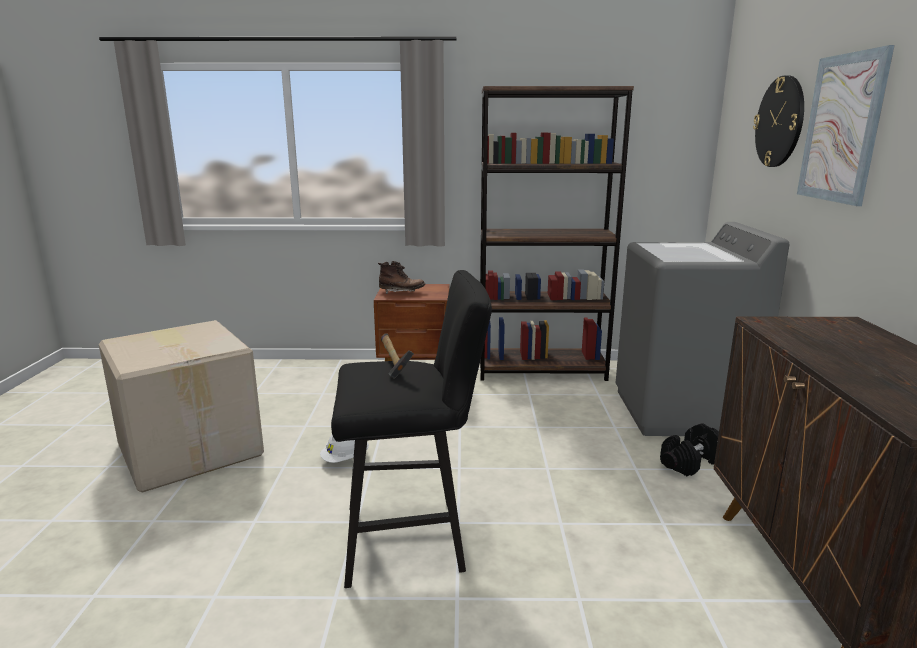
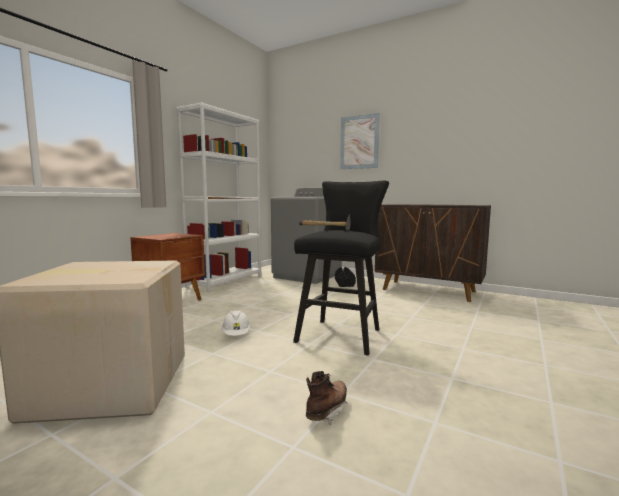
camera: 60 degrees left, 10 degrees down
(401, 292) = (164, 236): brown boot -> brown boot (327, 410)
(541, 370) = (226, 281): brown bookcase -> white bookcase
(780, 122) = (318, 143): wall clock -> none

